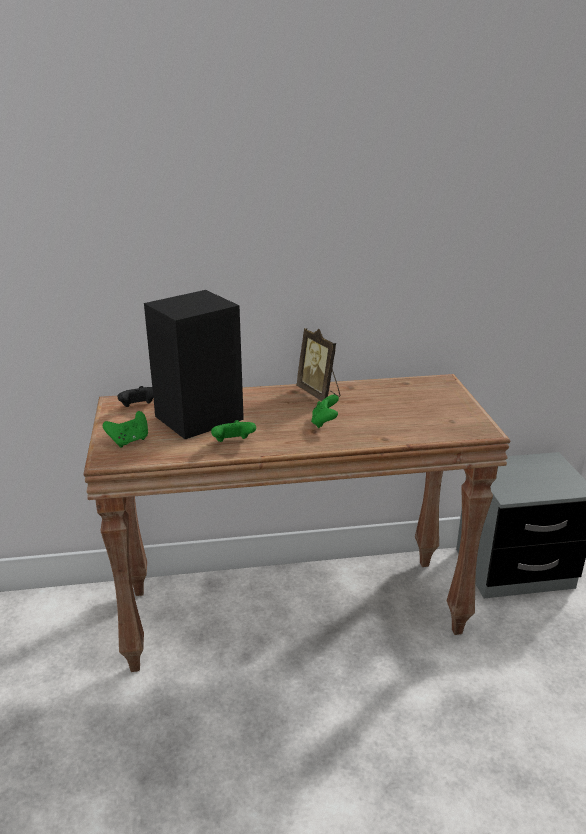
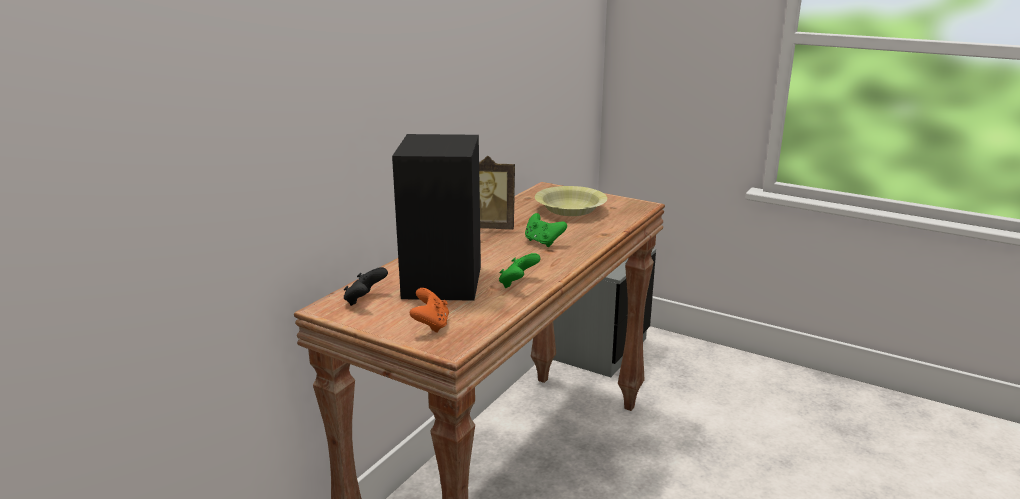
camera: 50 degrees left, 5 degrees down
(129, 441) = (431, 325): green game controller -> orange game controller
(410, 407) = (570, 210): none -> yellow bowl

